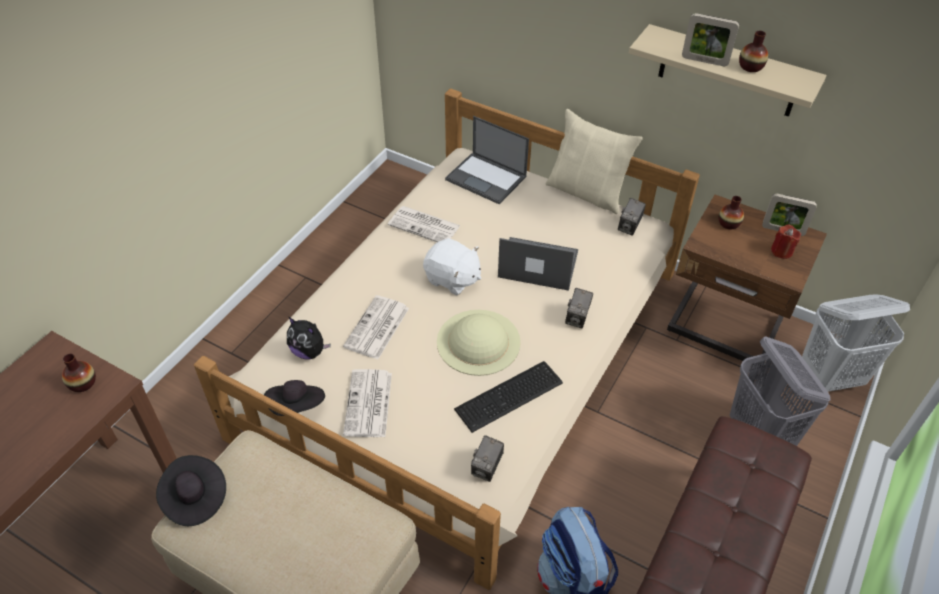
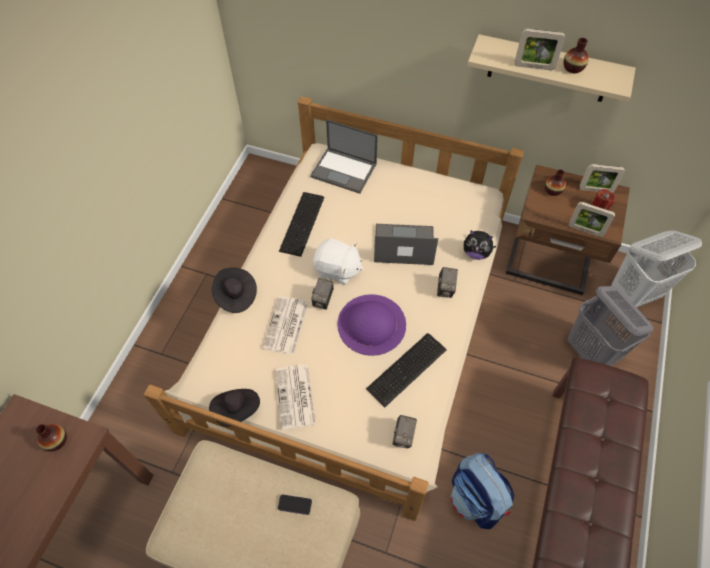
camera: 10 degrees left, 10 degrees up
(194, 498) = (174, 513): black hat -> black hat (235, 295)
(309, 351) = (235, 357): plush toy -> plush toy (476, 253)
(336, 514) = (295, 505): none -> phone
(425, 225) = (303, 223): newspaper -> keyboard
(478, 342) = (371, 324): beige hat -> purple hat
(587, 192) = (428, 170): beige pillow -> none
(629, 227) = (469, 198): camera -> camera (323, 300)
(759, 271) = (585, 230): none -> picture frame

